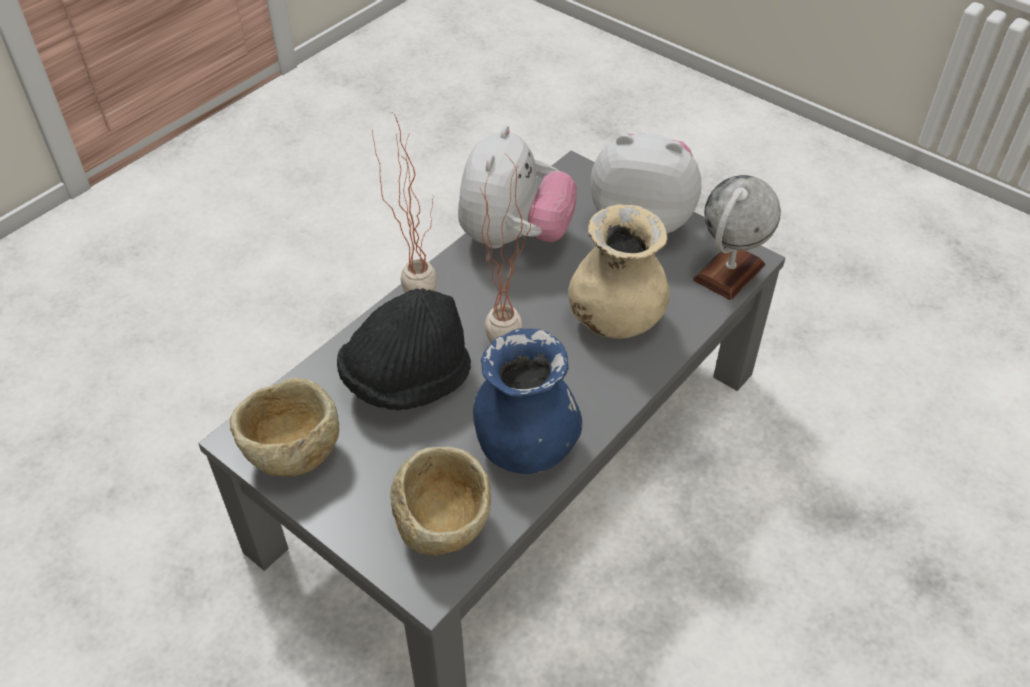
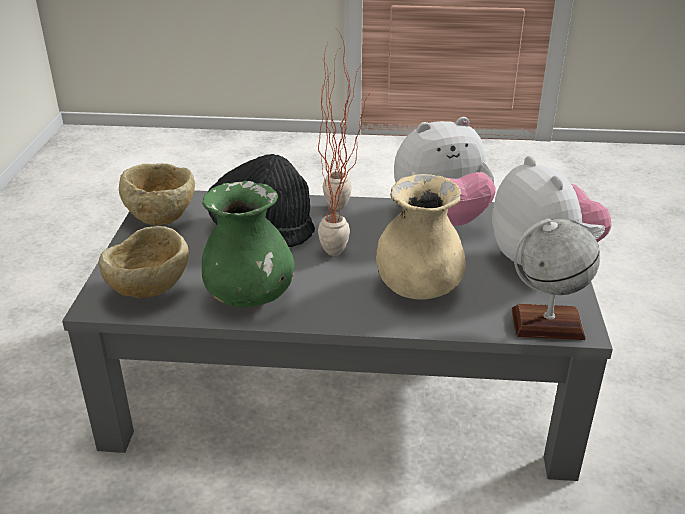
camera: 55 degrees right, 15 degrees down
(525, 446) = (250, 296): blue vase -> green vase

